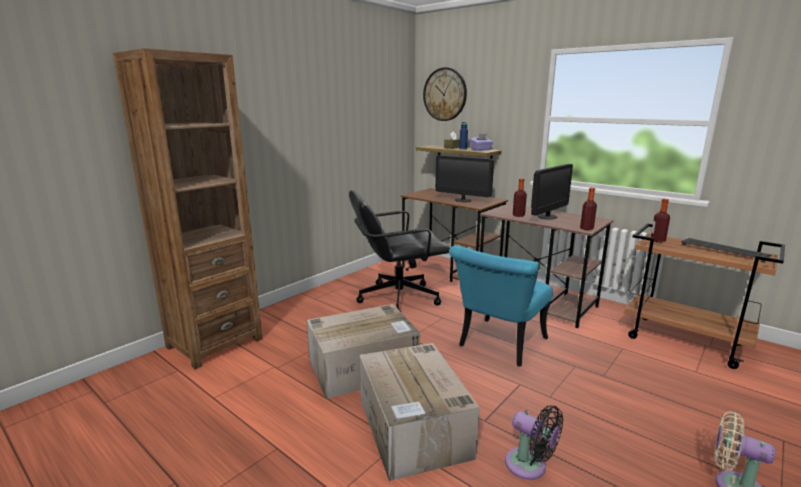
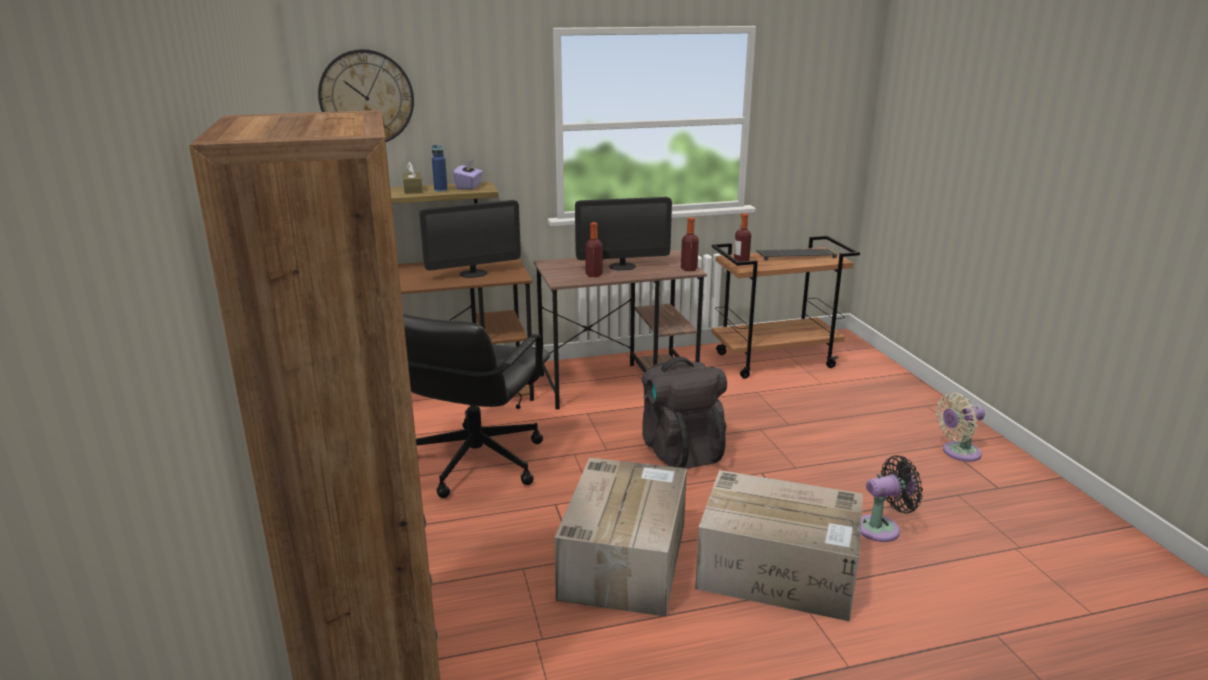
camera: 55 degrees left, 5 degrees up
(498, 346) = (680, 450): turquoise chair -> black backpack
(547, 217) = (622, 266): monitor -> monitor turned 90 degrees clockwise

